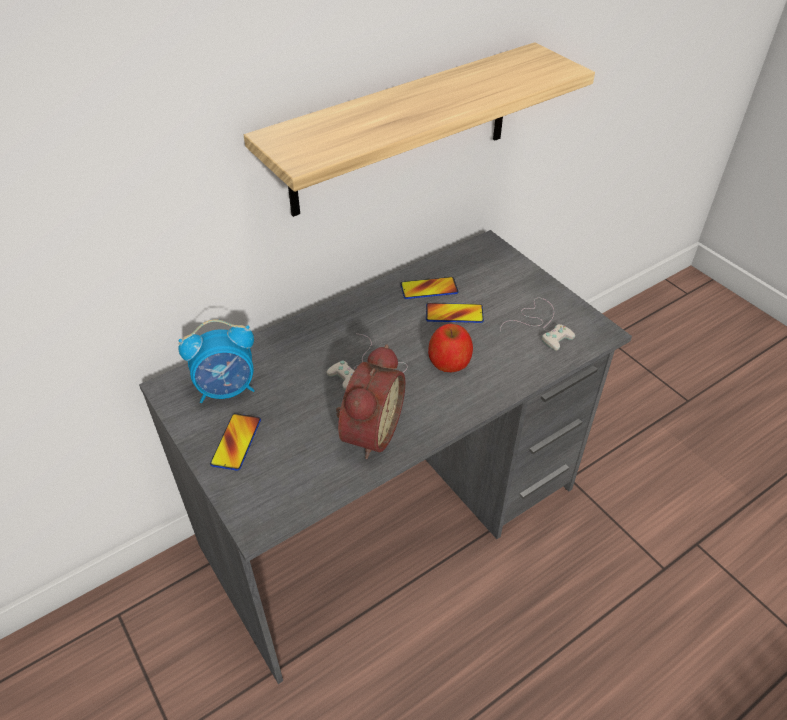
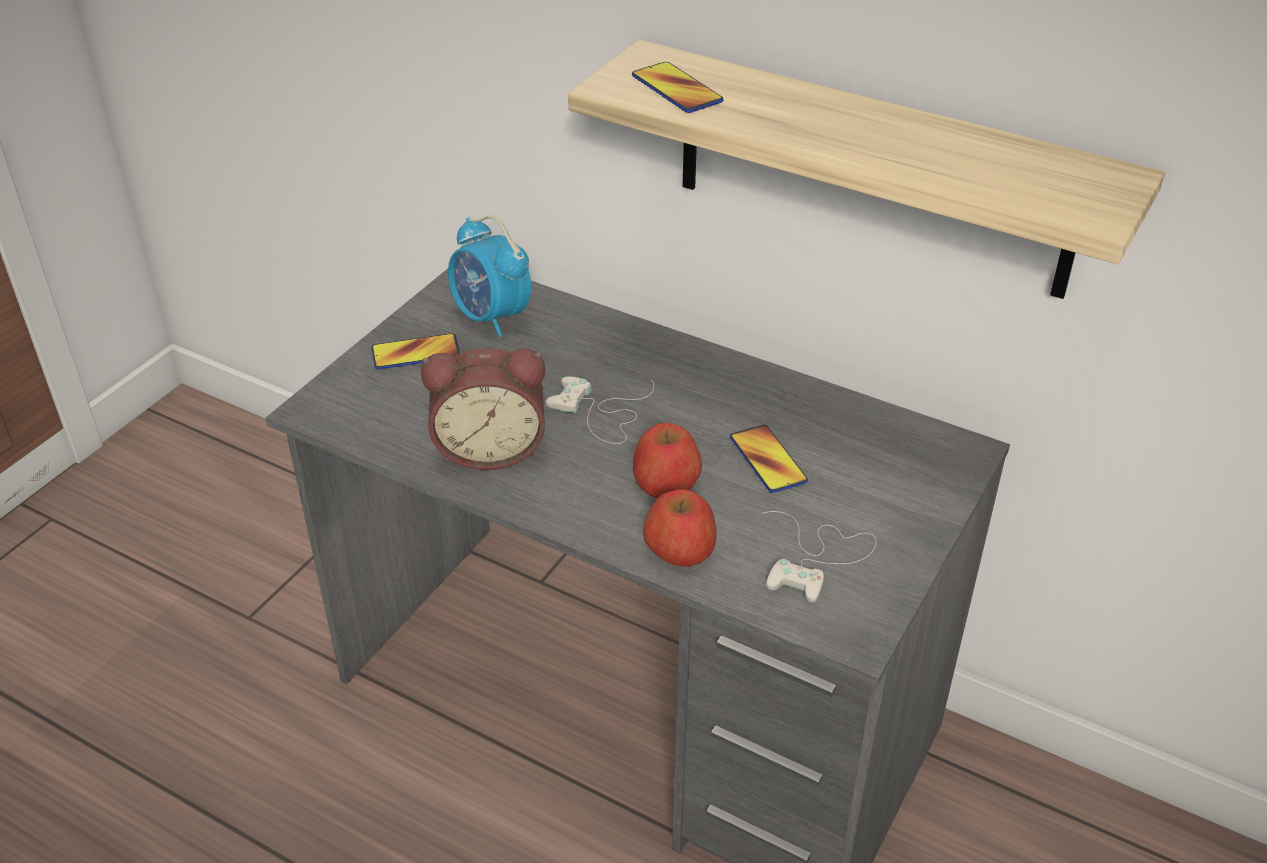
camera: 65 degrees right, 5 degrees down
(429, 289) = (803, 420): phone -> phone (677, 89)
(509, 374) = (679, 550): none -> apple

